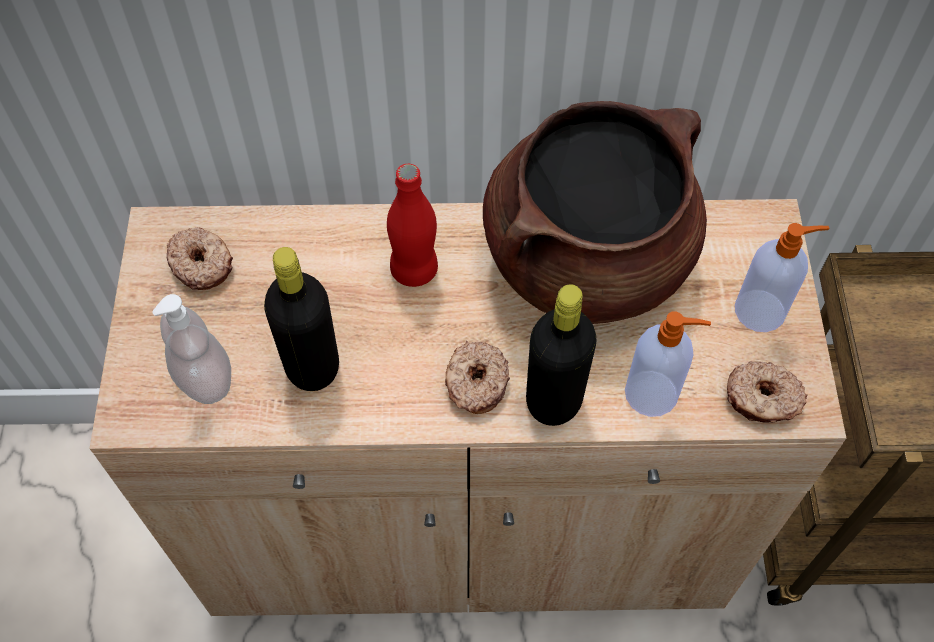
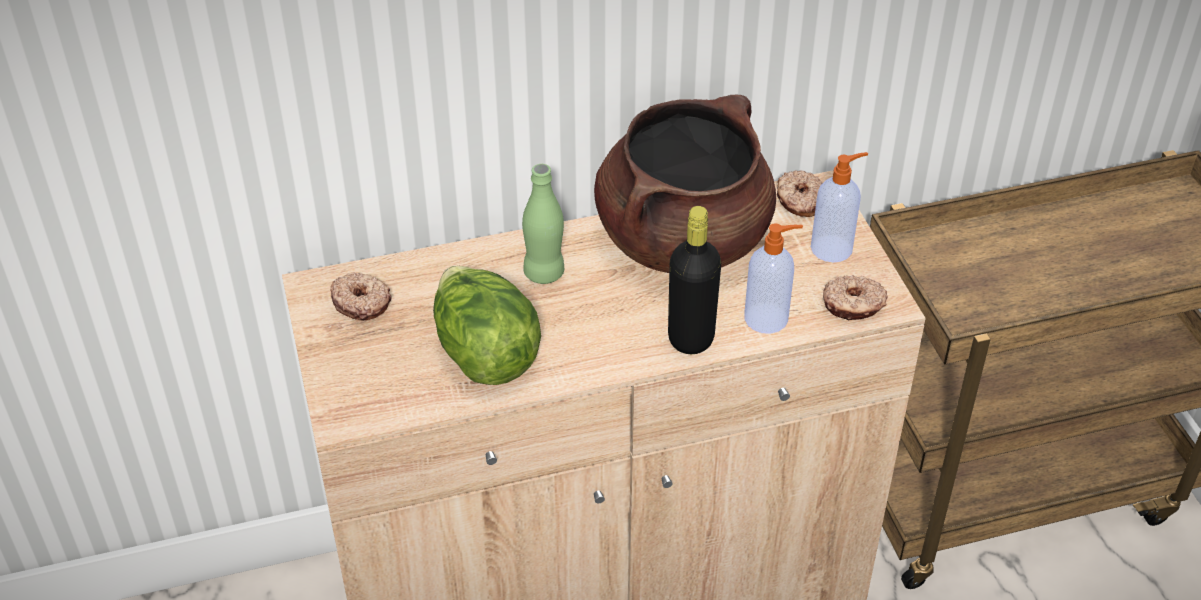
camera: 15 degrees left, 15 degrees down
(205, 378) = (396, 380): soap dispenser -> none
(312, 367) = (485, 354): black bottle -> lettuce
(414, 270) = (544, 273): red bottle -> green bottle
(475, 383) = (623, 339): donut -> donut (799, 201)

